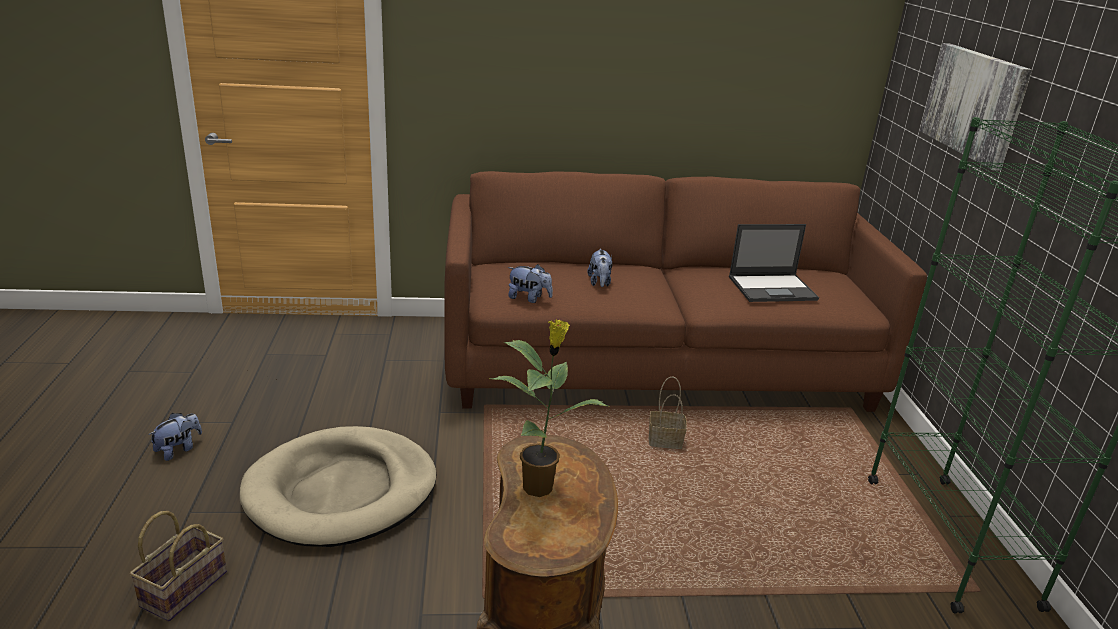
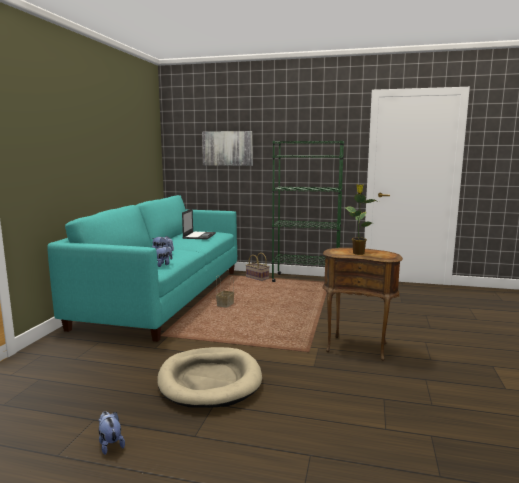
camera: 70 degrees left, 15 degrees down
(184, 587) = (270, 435): basket -> basket (256, 278)
(657, 365) = (164, 296): brown sofa -> turquoise sofa

